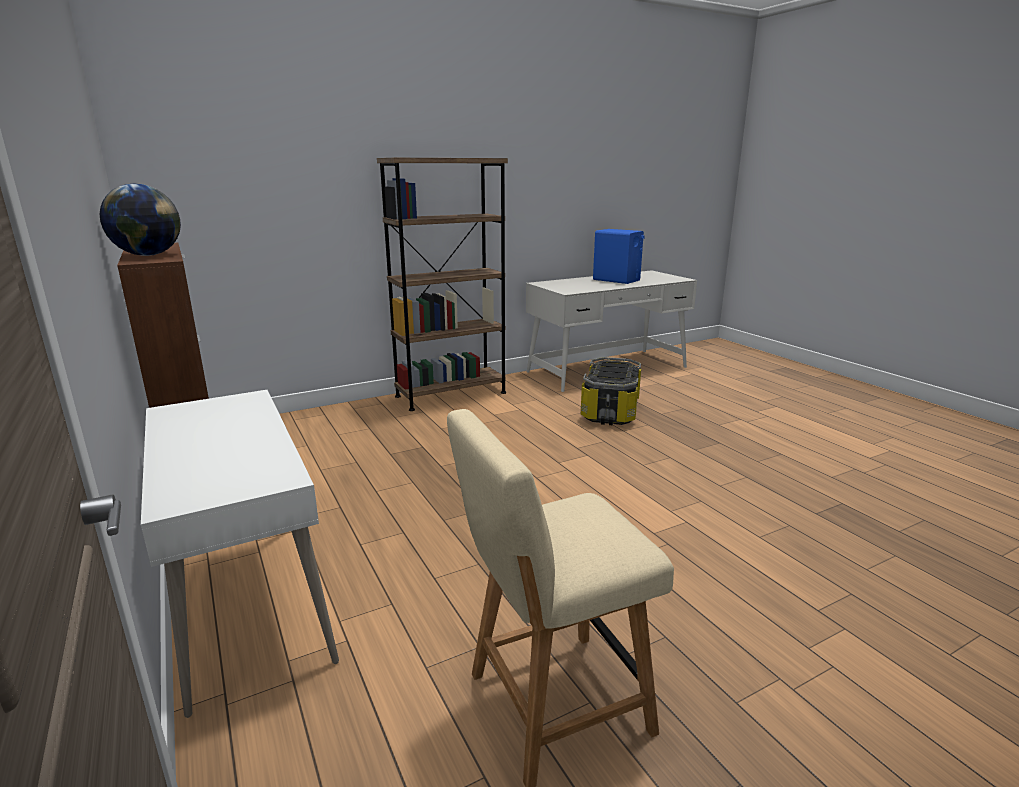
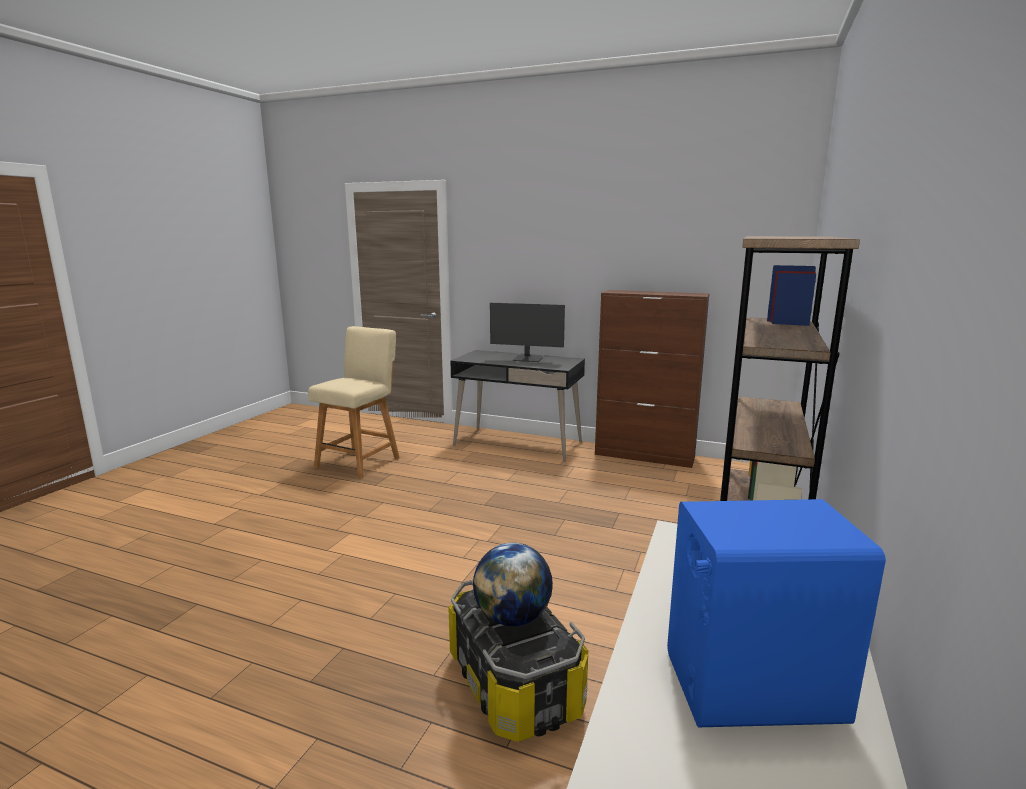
camera: 140 degrees right, 5 degrees down
(148, 255) = (637, 292): globe -> globe (513, 617)
(210, 434) = (527, 359): none -> monitor
(247, 604) = (518, 444): white desk -> black desk

